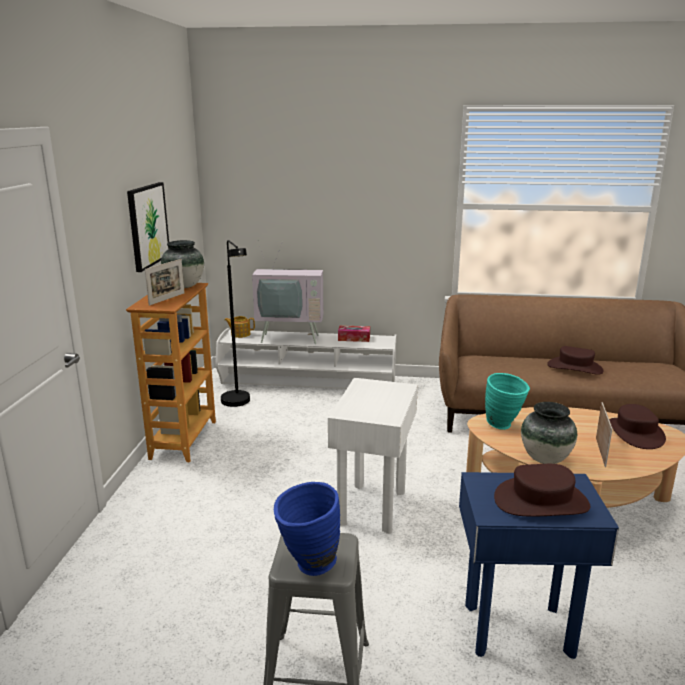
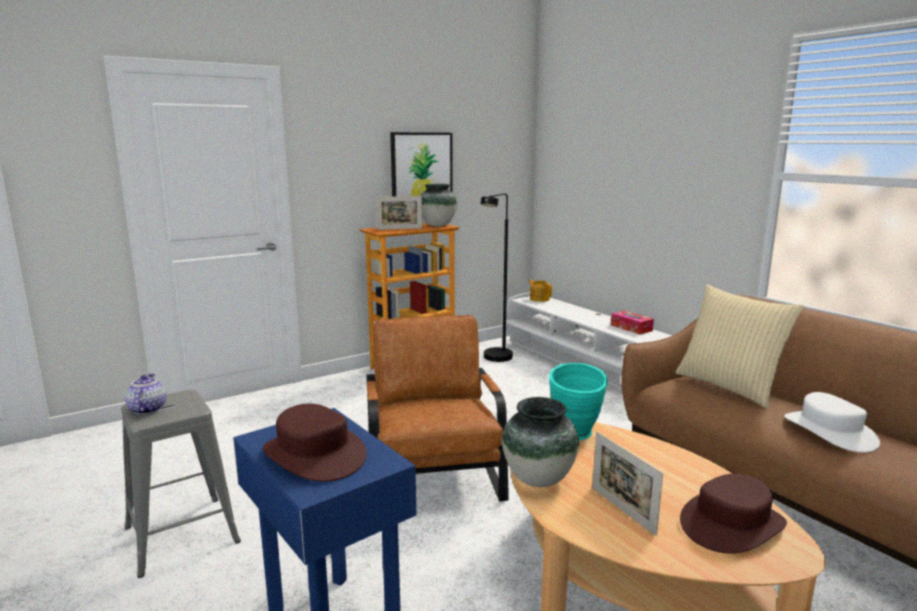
camera: 50 degrees right, 5 degrees down
(291, 337) = (575, 311): television -> none
(307, 566) = (147, 409): blue vase -> teapot
(373, 507) = (433, 470): white side table -> brown armchair
(496, 360) = (729, 386): none -> beige pillow
(575, 367) = (830, 431): brown hat -> white hat
(600, 452) = (622, 510): picture frame -> picture frame turned 90 degrees clockwise

